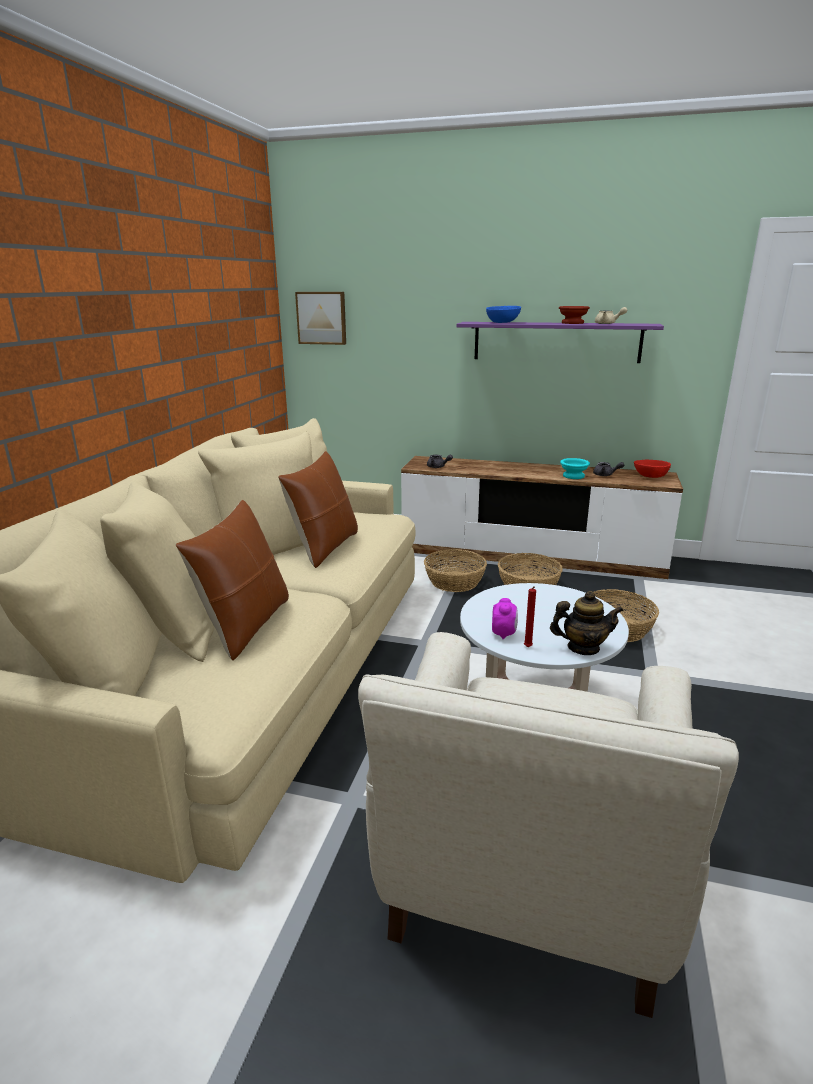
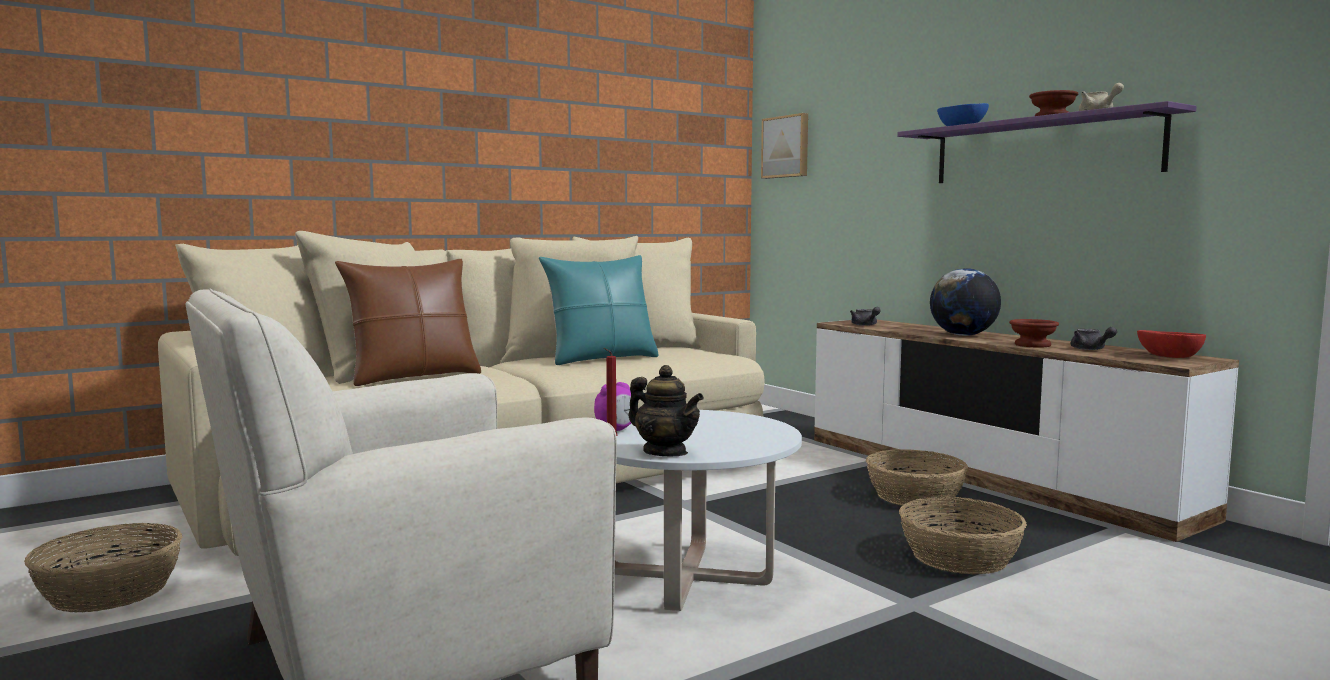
camera: 40 degrees right, 15 degrees down
(324, 548) = (601, 359): brown pillow -> turquoise pillow
(455, 581) = (824, 473): basket -> basket (111, 591)
(517, 470) = (963, 335): none -> globe
(574, 476) = (1034, 345): turquoise bowl -> brown bowl

